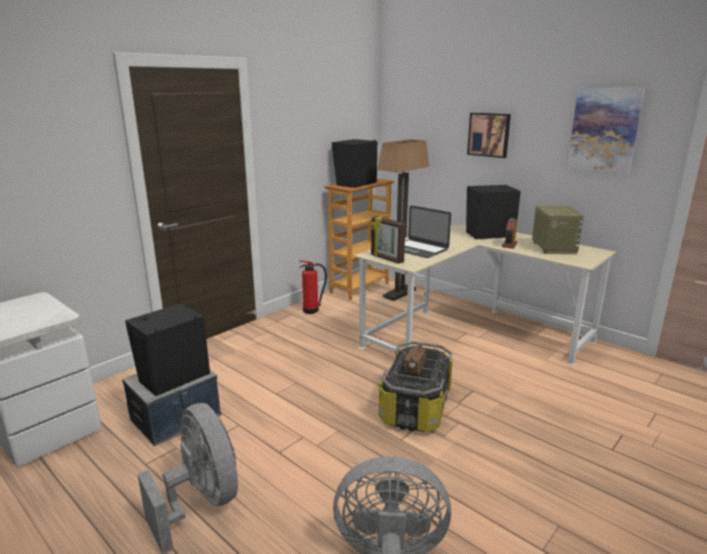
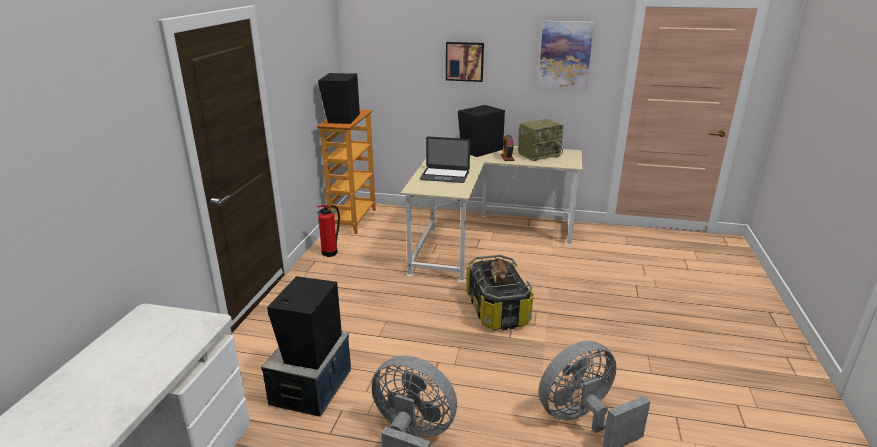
camera: 30 degrees left, 5 degrees up
(386, 259) = (432, 190): picture frame -> none
(399, 293) = (393, 217): floor lamp -> none
(553, 247) = (539, 154): radio -> radio turned 90 degrees clockwise

